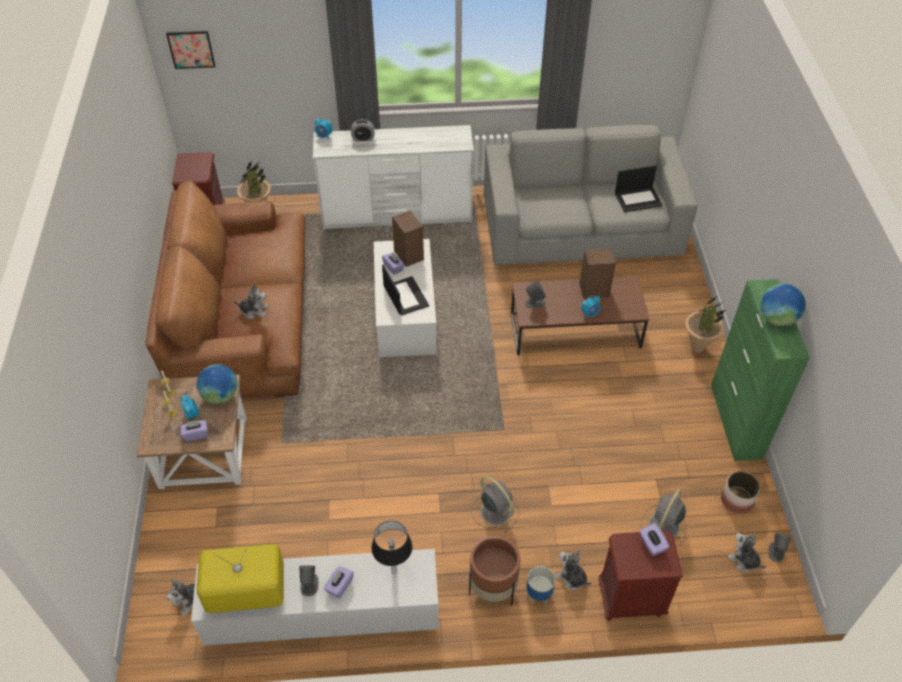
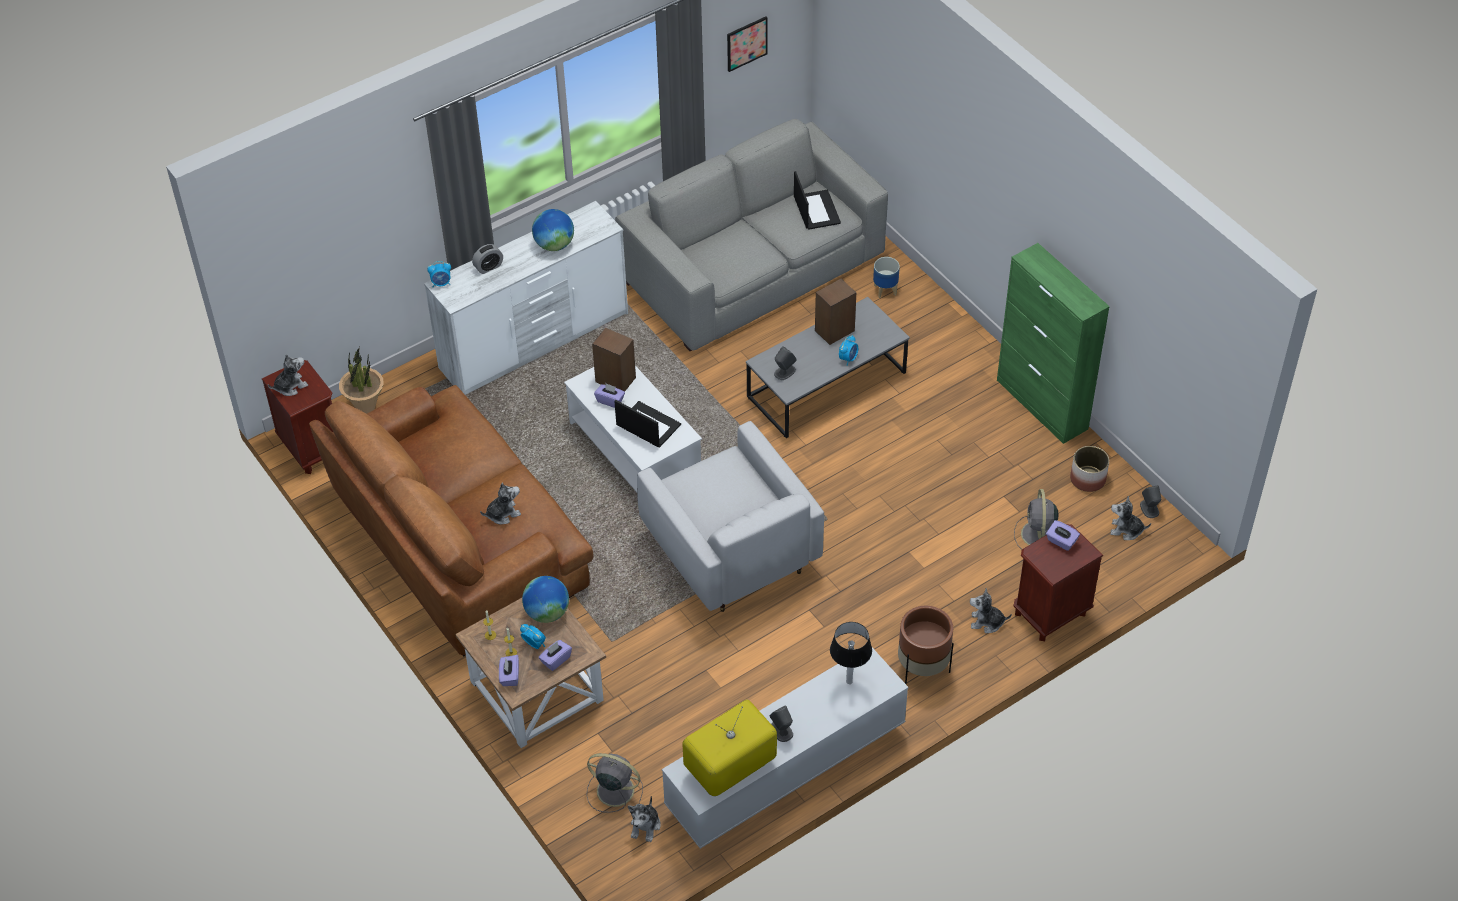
camera: 30 degrees left, 0 degrees up
(188, 165) = (290, 386): none -> plush toy
(191, 49) = (271, 245): picture -> picture (746, 43)
(339, 586) = (809, 718): purple tissue box -> purple tissue box (509, 676)
(415, 419) = (730, 552): none -> white armchair
(494, 511) = (874, 599): grey fan -> grey fan (613, 790)
(539, 595) = (968, 652): planter -> planter (885, 290)
(575, 331) = (826, 385): brown coffee table -> grey coffee table
(638, 199) = (816, 210): laptop -> laptop turned 60 degrees counterclockwise
(697, 348) = (959, 347): potted plant -> none
(777, 319) = (1061, 282): globe -> globe (554, 245)

